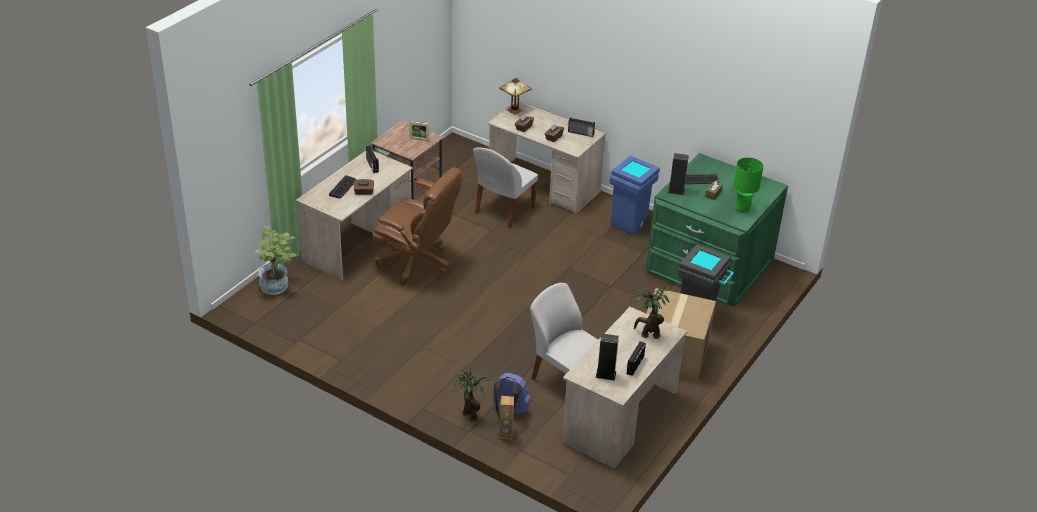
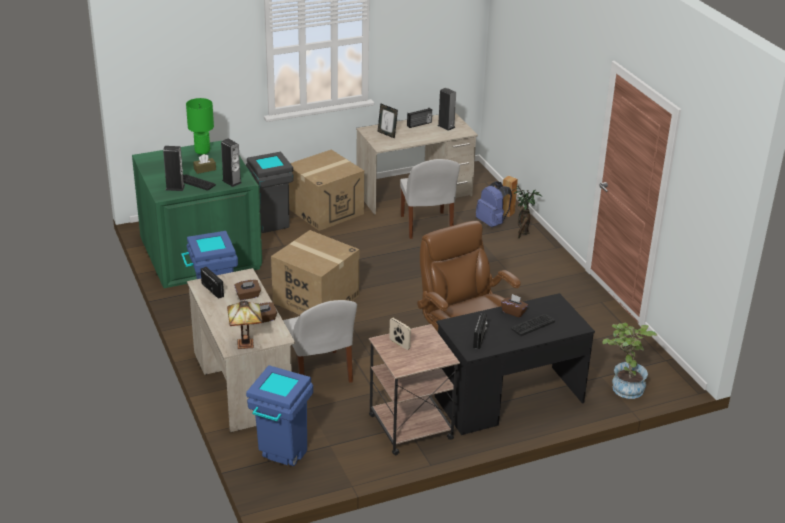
camera: 145 degrees left, 5 degrees down
(357, 243) = (508, 400): beige desk -> black desk
(468, 157) = (281, 458): none -> blue trash can
(503, 211) = (319, 373): white chair -> white chair turned 90 degrees clockwise
(572, 263) = (315, 299): none -> cardboard box
(648, 334) = (387, 134): potted plant -> picture frame
(707, 169) = (175, 187): none -> speaker

